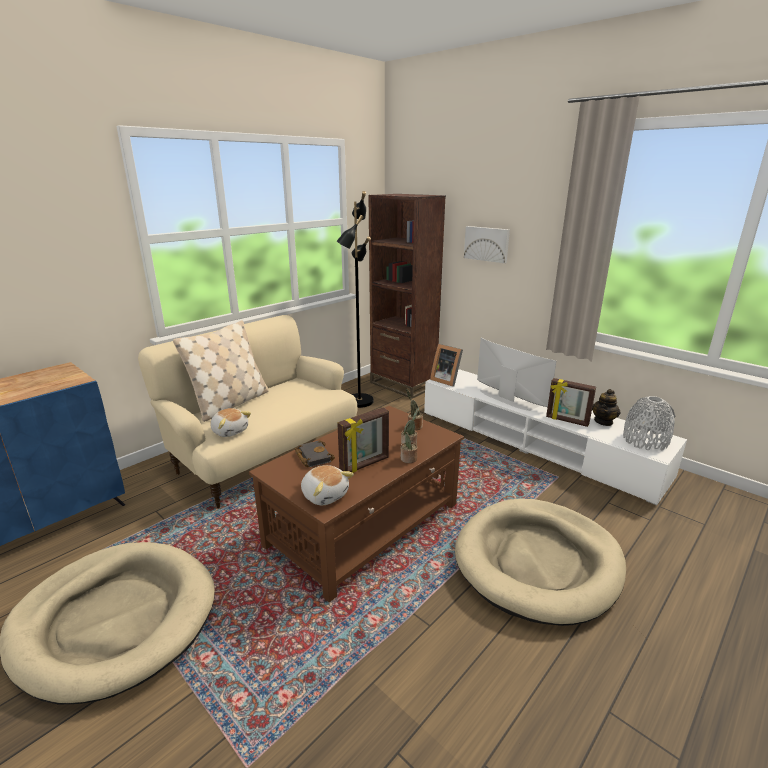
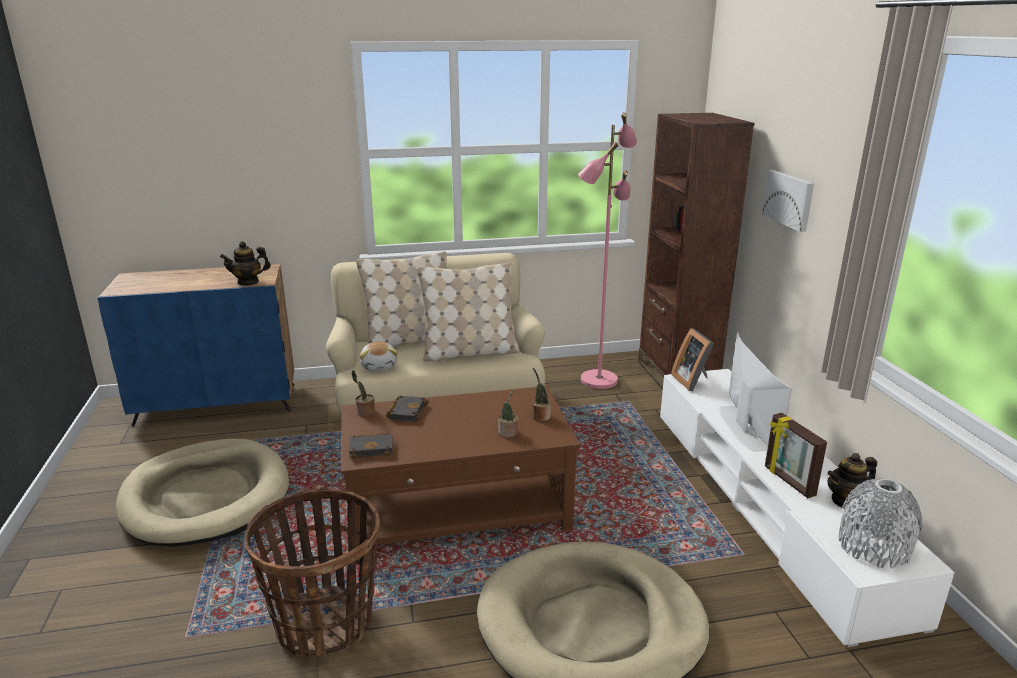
camera: 35 degrees right, 0 degrees up
(59, 384) = (248, 282): none -> teapot
(293, 400) = (469, 352): none -> beige pillow
(325, 494) = (372, 448): plush toy -> black book
(358, 401) = (598, 380): black floor lamp -> pink floor lamp
(365, 465) = (440, 436): picture frame -> none
(365, 668) = (325, 623): none -> basket
(408, 459) = (487, 446): potted plant -> potted plant (364, 412)

